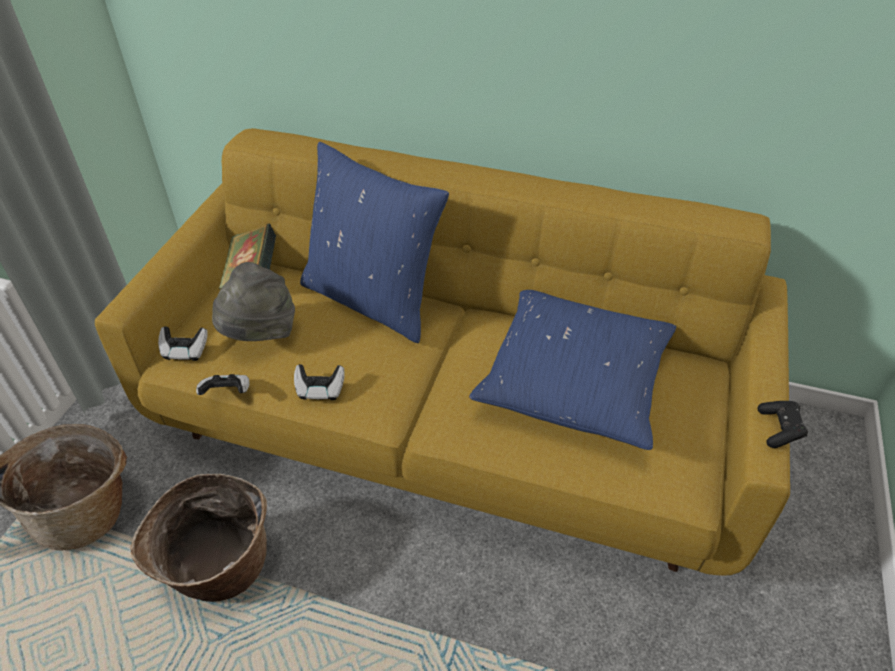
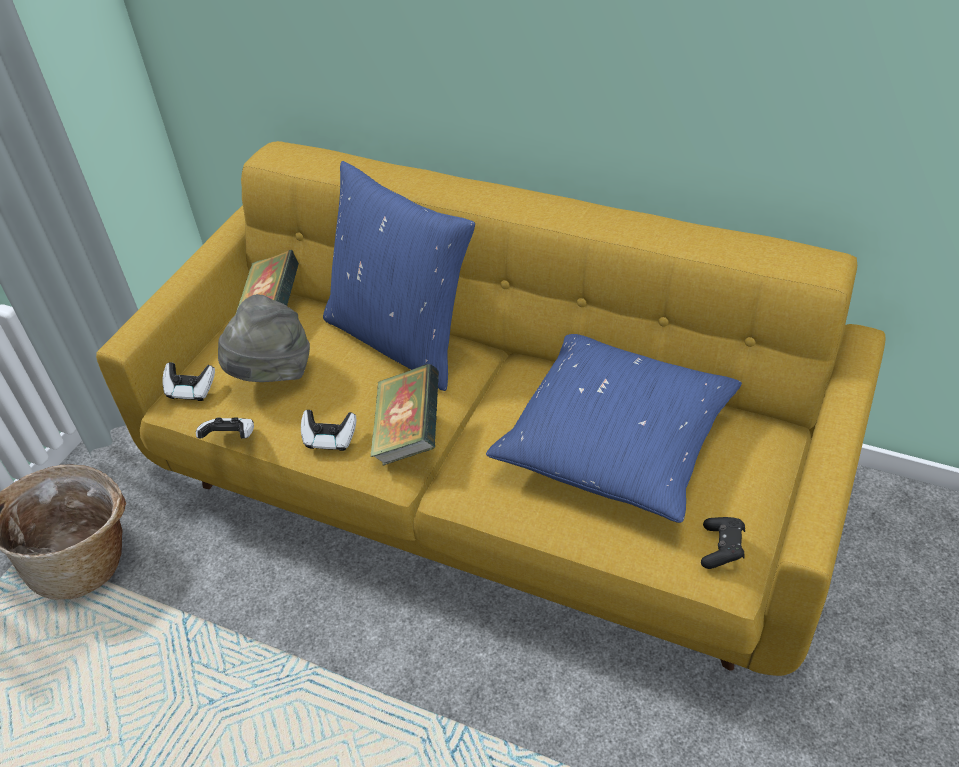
camera: 10 degrees right, 0 degrees up
(219, 569) = (217, 631): basket -> none
(391, 383) = (408, 435): none -> book
(779, 429) = (831, 507): black game controller -> black game controller (722, 548)

